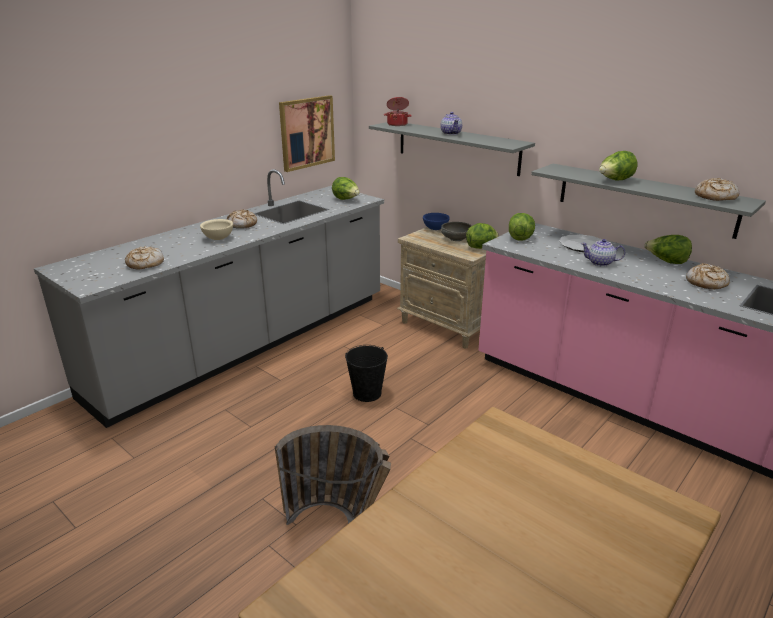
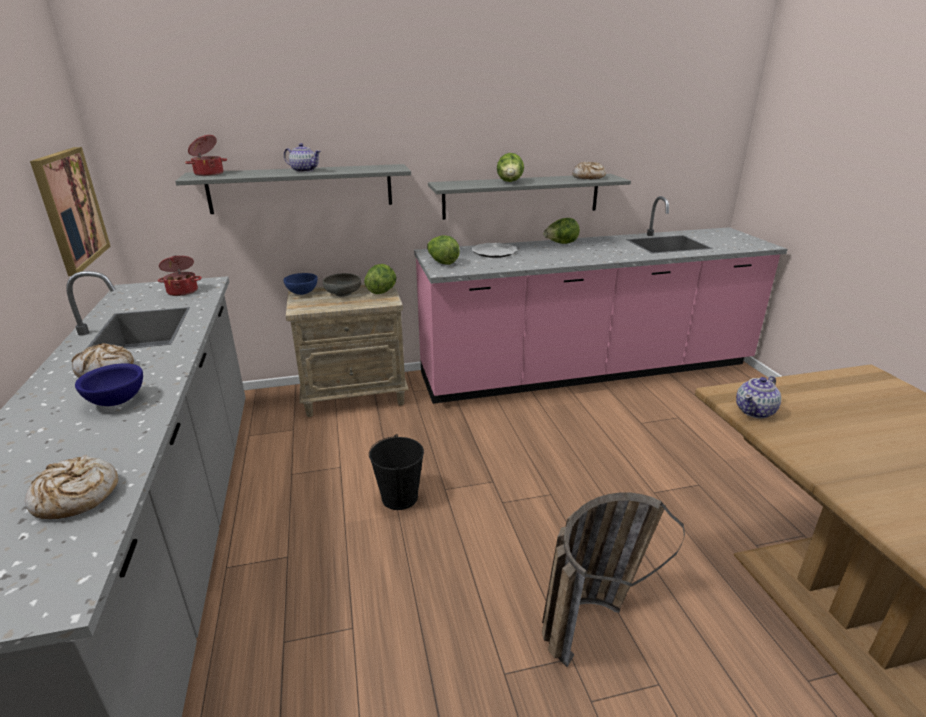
camera: 55 degrees left, 0 degrees up
(218, 238) = (118, 401): beige bowl -> blue bowl
(346, 199) = (183, 291): lettuce -> cooking pot
(600, 263) = (535, 259): teapot -> teapot (755, 411)
(706, 283) = (608, 247): bread -> none

